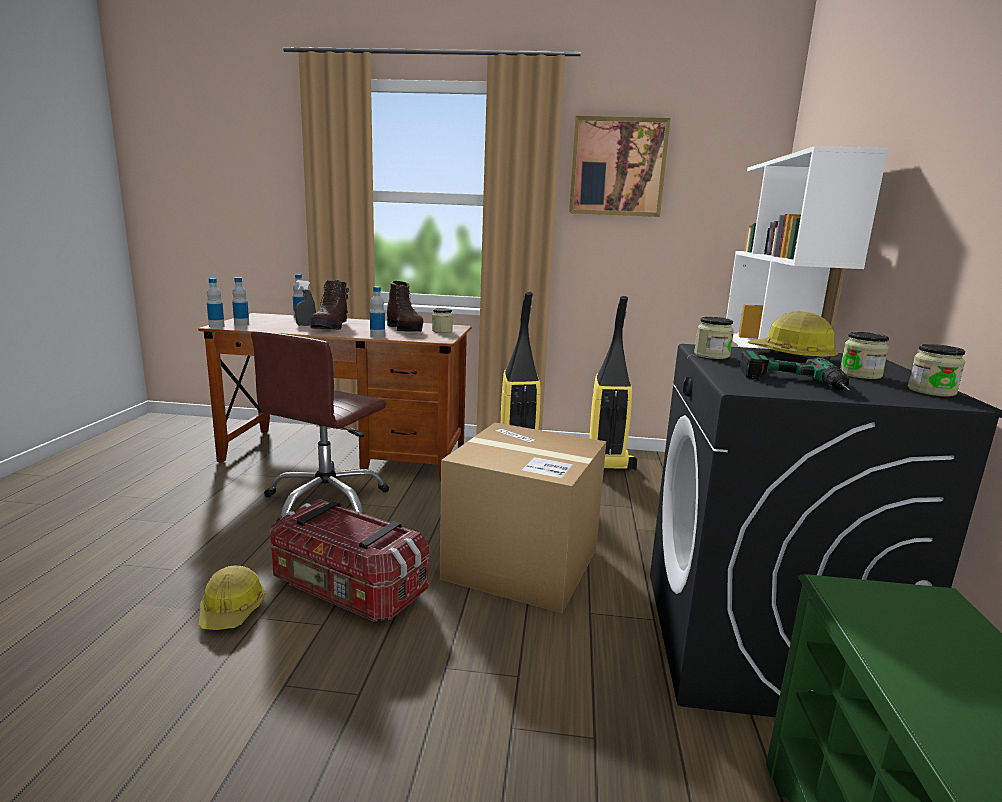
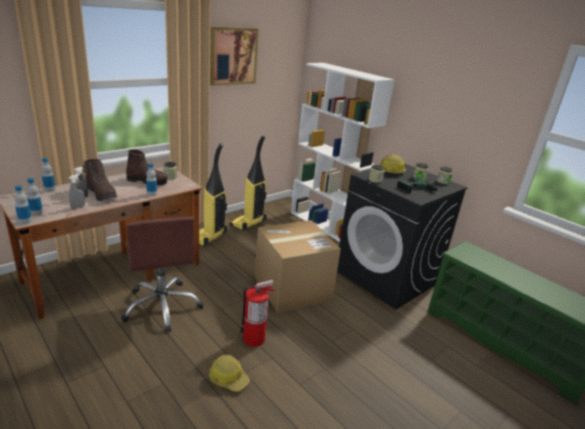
camera: 50 degrees left, 10 degrees up
(282, 328) = (78, 207): none -> grey spray bottle
(347, 589) = (254, 339): storage box -> fire extinguisher

